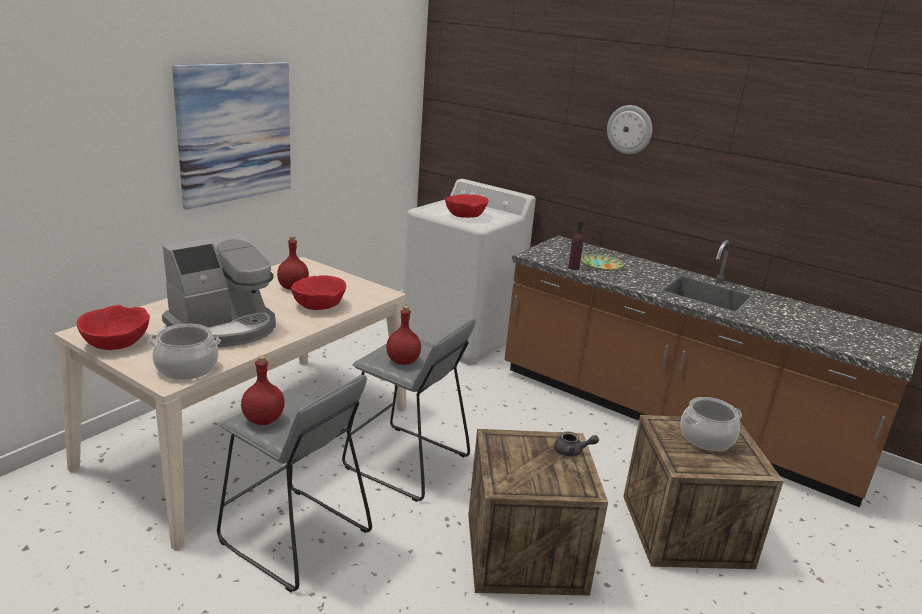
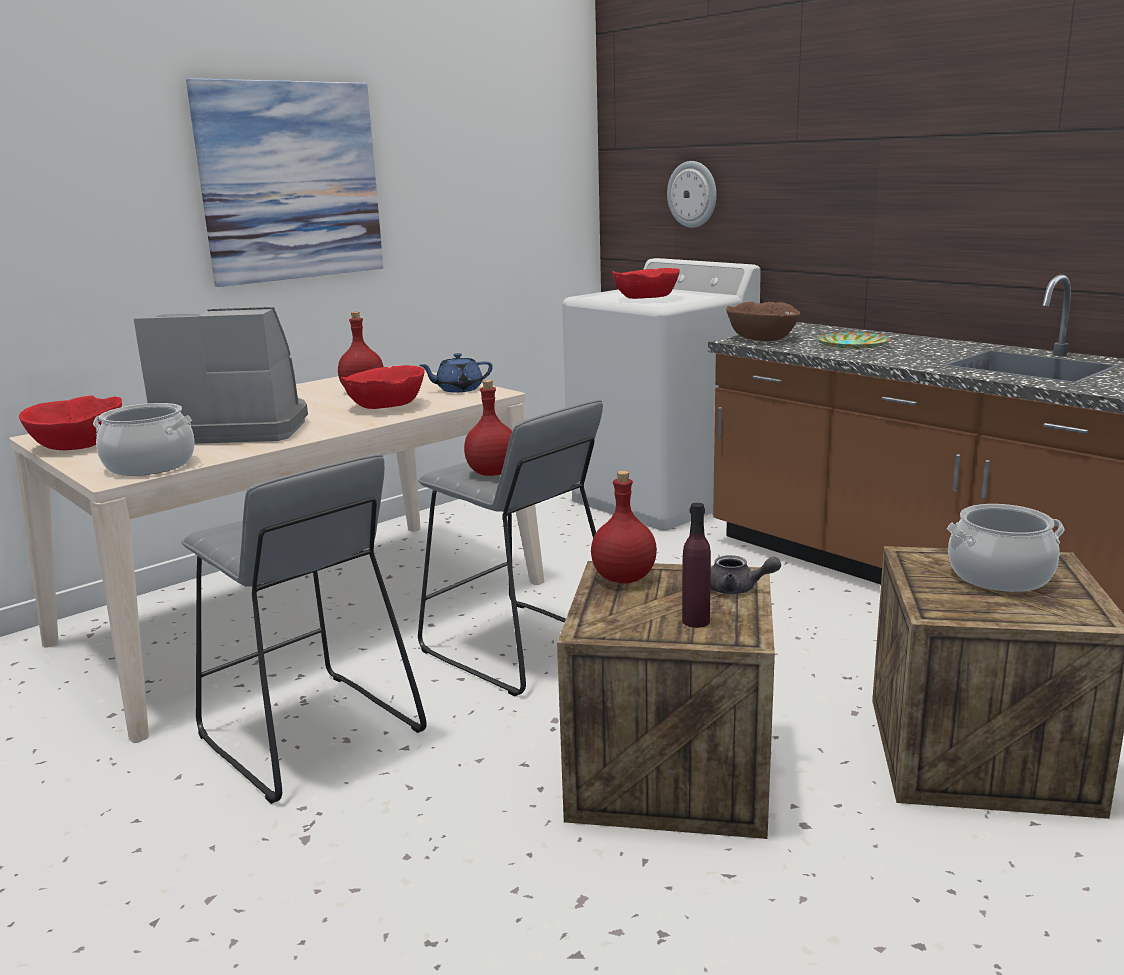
camera: 15 degrees right, 5 degrees down
(224, 327) = (235, 428): coffee machine -> coffee machine turned 150 degrees counterclockwise
(264, 420) = (241, 533): red bottle -> red bottle (624, 579)
(359, 288) = (458, 389): none -> blue teapot
(545, 254) = (763, 338): none -> brown bowl
(573, 268) = (802, 349): purple bottle -> purple bottle (696, 621)
(630, 129) = (893, 128): wall clock -> wall clock (693, 194)

